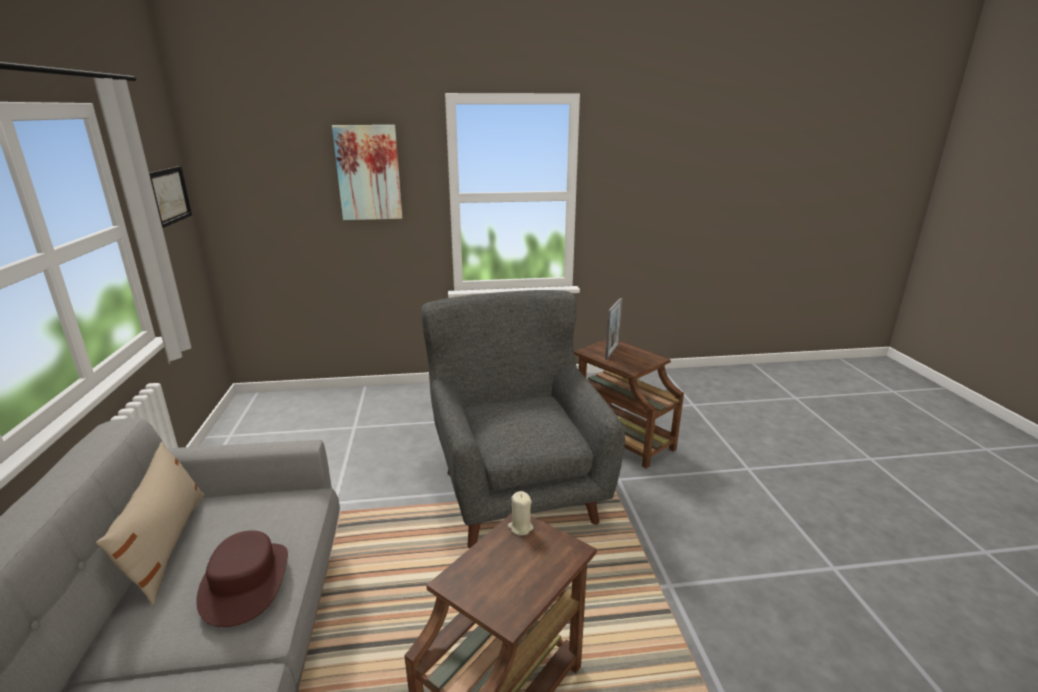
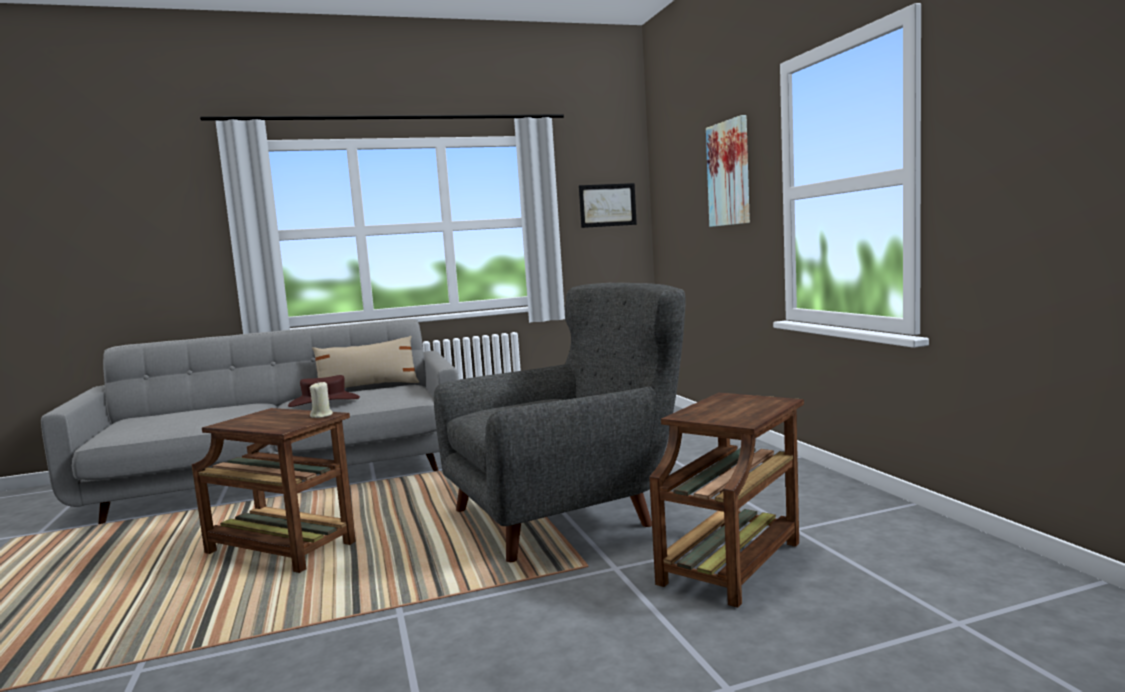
camera: 80 degrees right, 15 degrees down
(612, 352) = (739, 404): picture frame -> none

